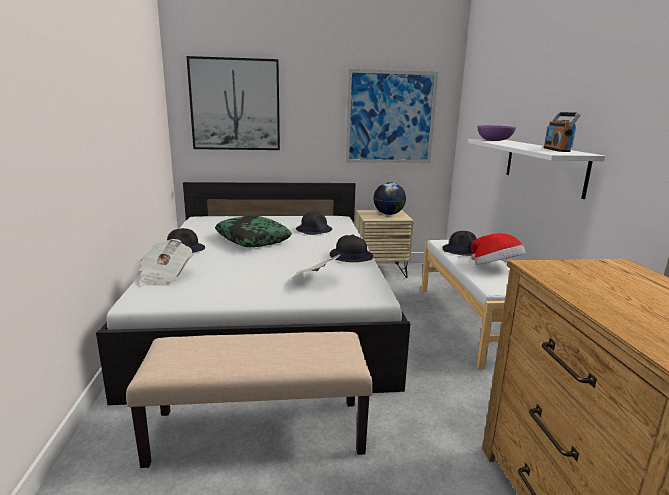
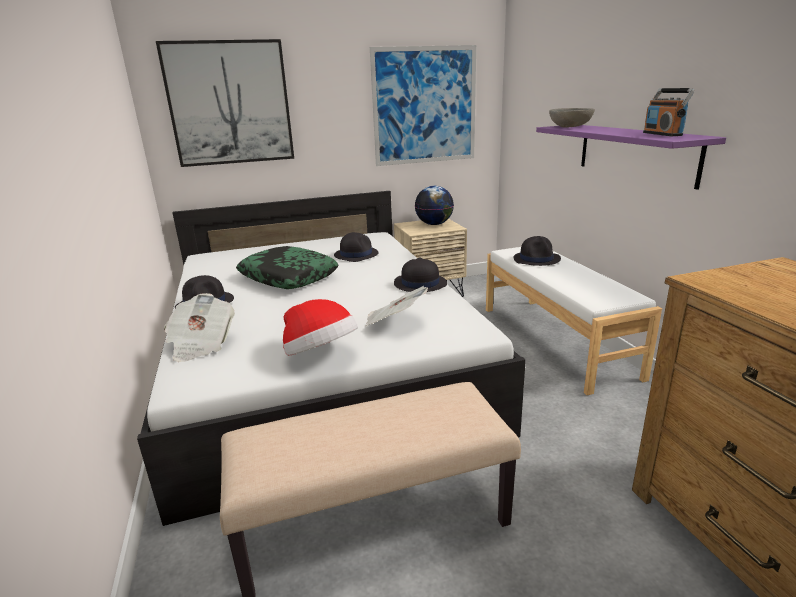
camera: 10 degrees left, 5 degrees up
(494, 141) = (569, 127): purple bowl -> grey bowl
(495, 268) = (584, 276): hat -> hat (320, 355)
(543, 166) = (635, 153): white shelf -> purple shelf

